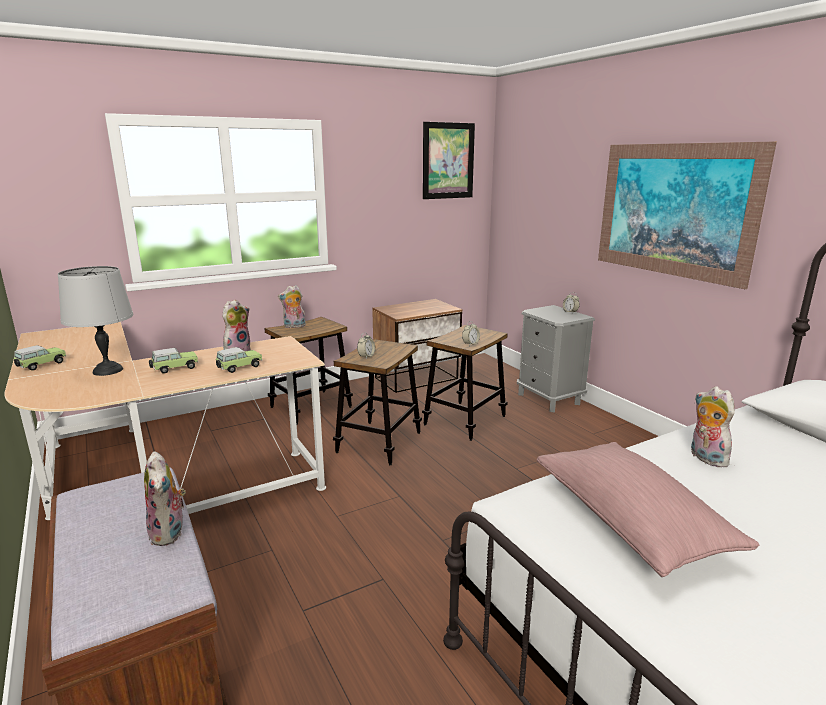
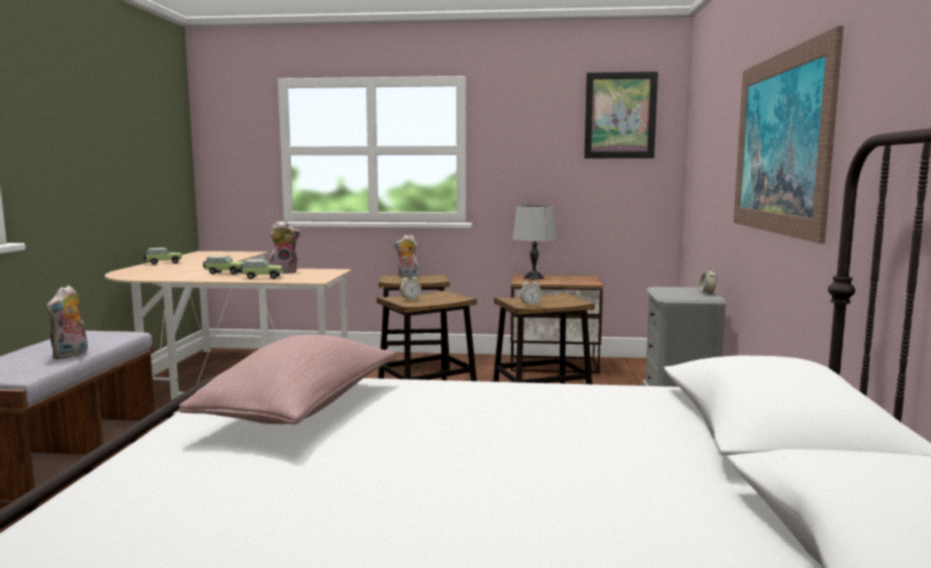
camera: 35 degrees right, 10 degrees down
(107, 370) = (187, 269): grey table lamp -> grey table lamp (533, 278)
(705, 458) = (506, 400): plush toy -> none

